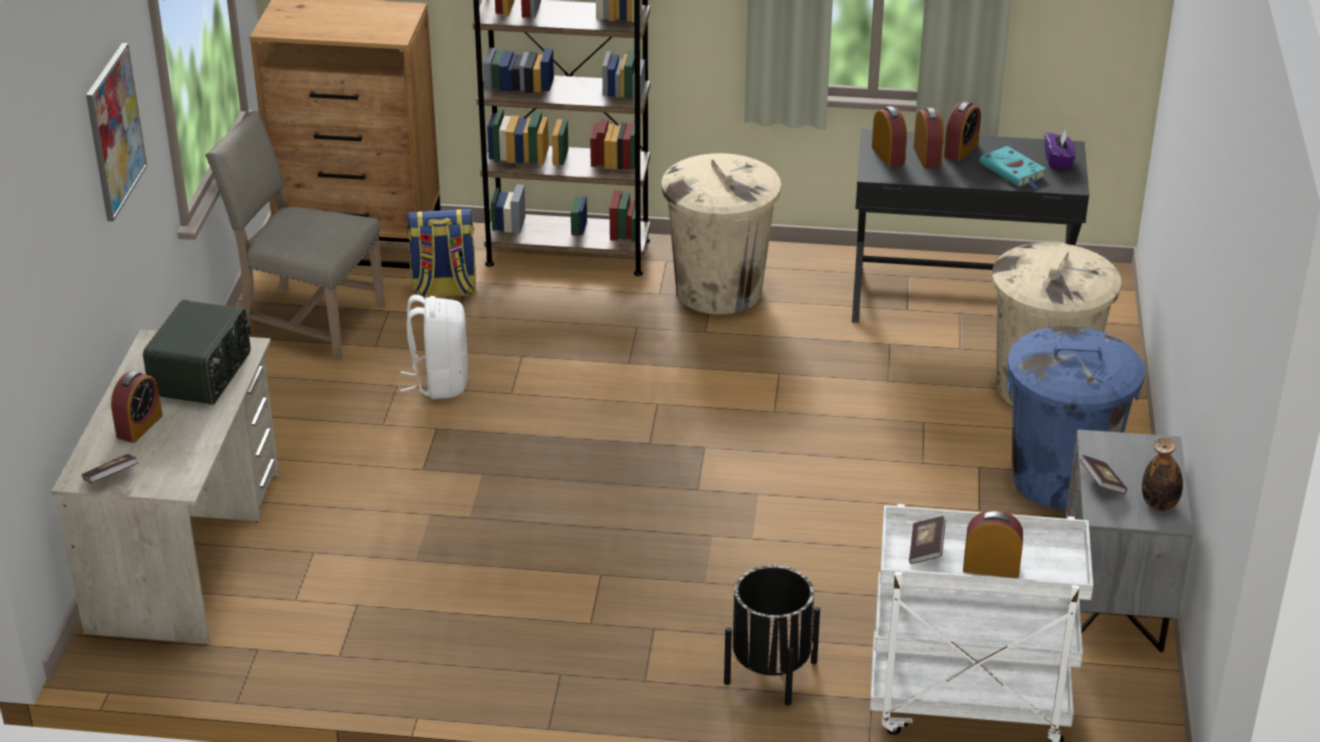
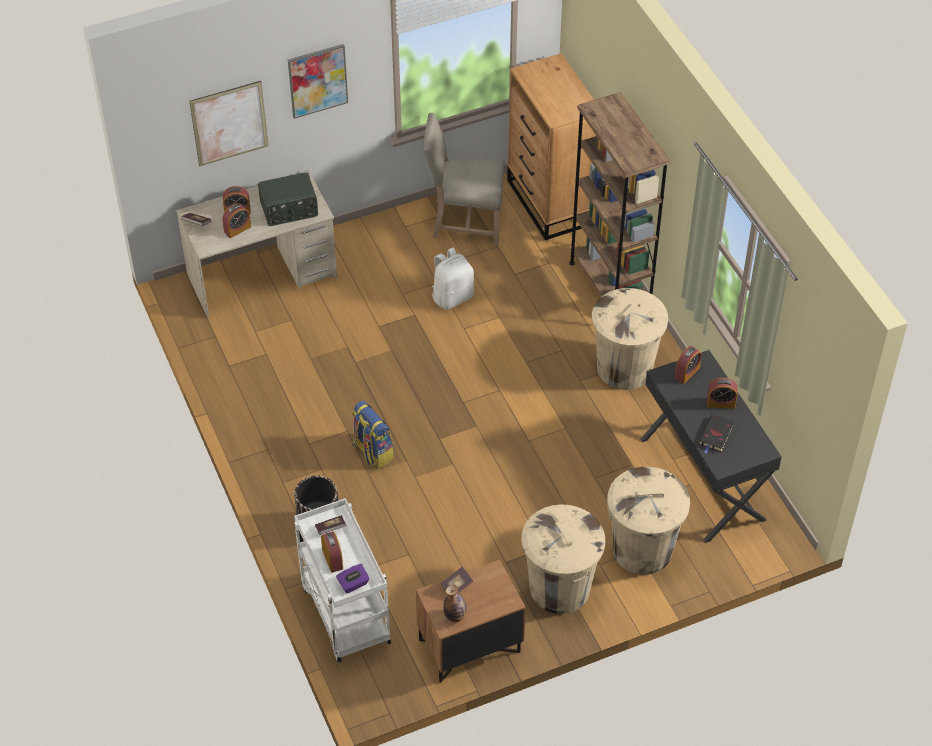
camera: 60 degrees right, 15 degrees up
(61, 264) = (229, 123): none -> picture
(307, 321) = (465, 221): beige chair -> beige chair turned 75 degrees counterclockwise
(443, 291) = (532, 258): backpack -> backpack (372, 452)
(927, 157) = (700, 391): alarm clock -> alarm clock (237, 229)
(1013, 171) = (715, 436): turquoise book -> black book
(1058, 161) = (746, 452): purple tissue box -> purple tissue box (353, 584)
(1060, 479) = (559, 588): blue trash can -> beige trash can
(1113, 599) = (469, 647): grey nightstand -> brown nightstand

